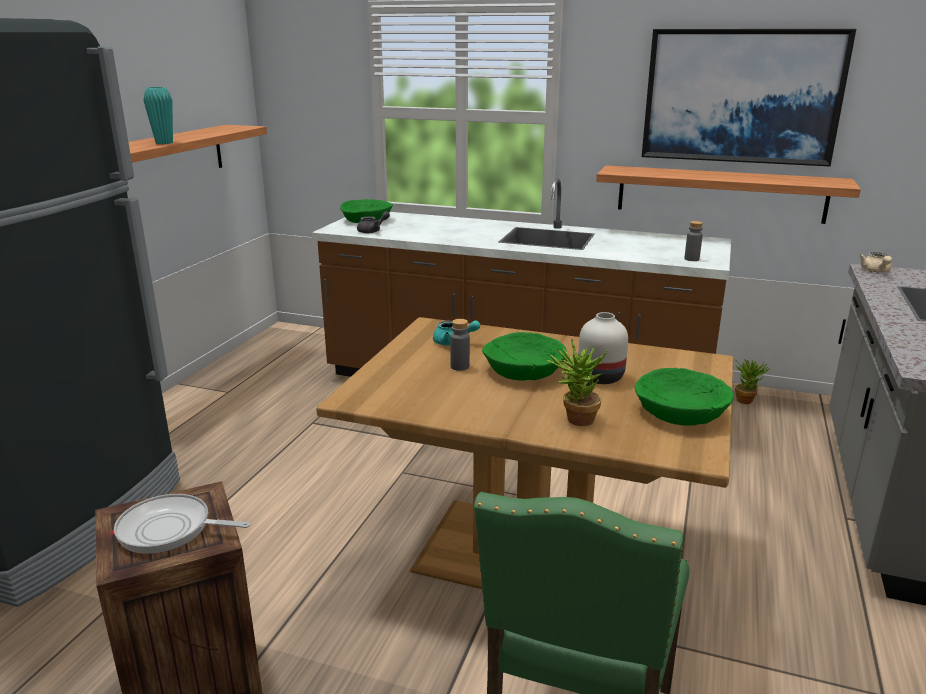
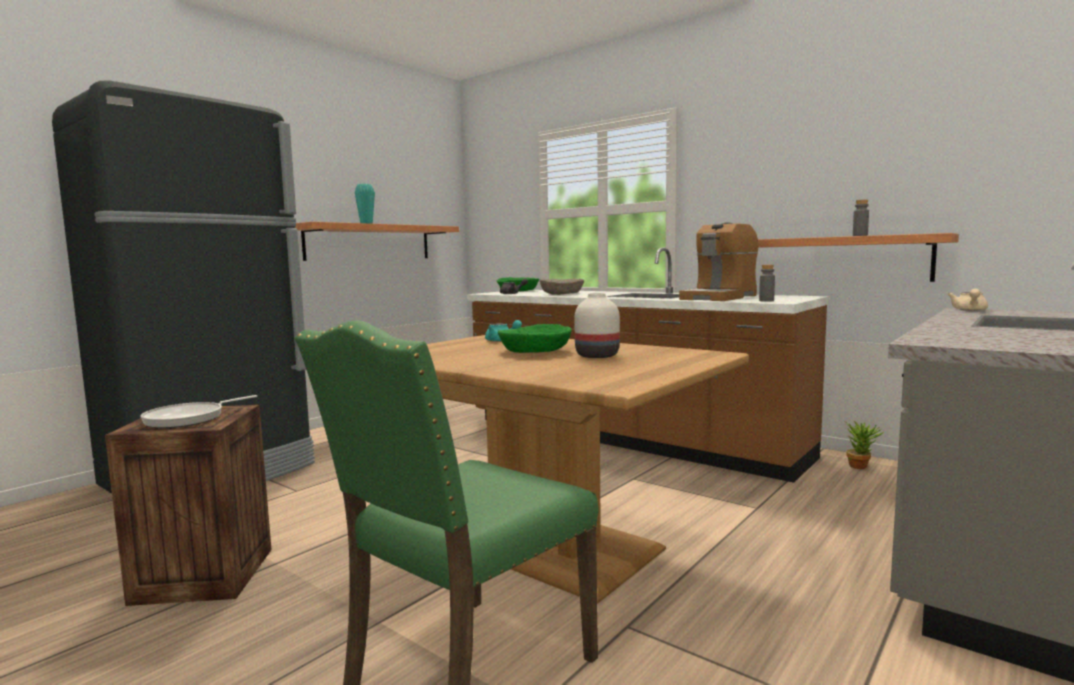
camera: 20 degrees right, 15 degrees down
(170, 530) = (189, 419): frying pan -> frying pan turned 75 degrees counterclockwise
(435, 231) = (562, 293): none -> beige bowl
(460, 366) = (486, 348): grey bottle -> grey bottle (860, 235)
(574, 419) = (534, 369): potted plant -> none
(632, 246) = (719, 297): none -> coffee machine
(681, 413) = (640, 371): green bowl -> none
(741, 96) = (835, 167): picture -> none

